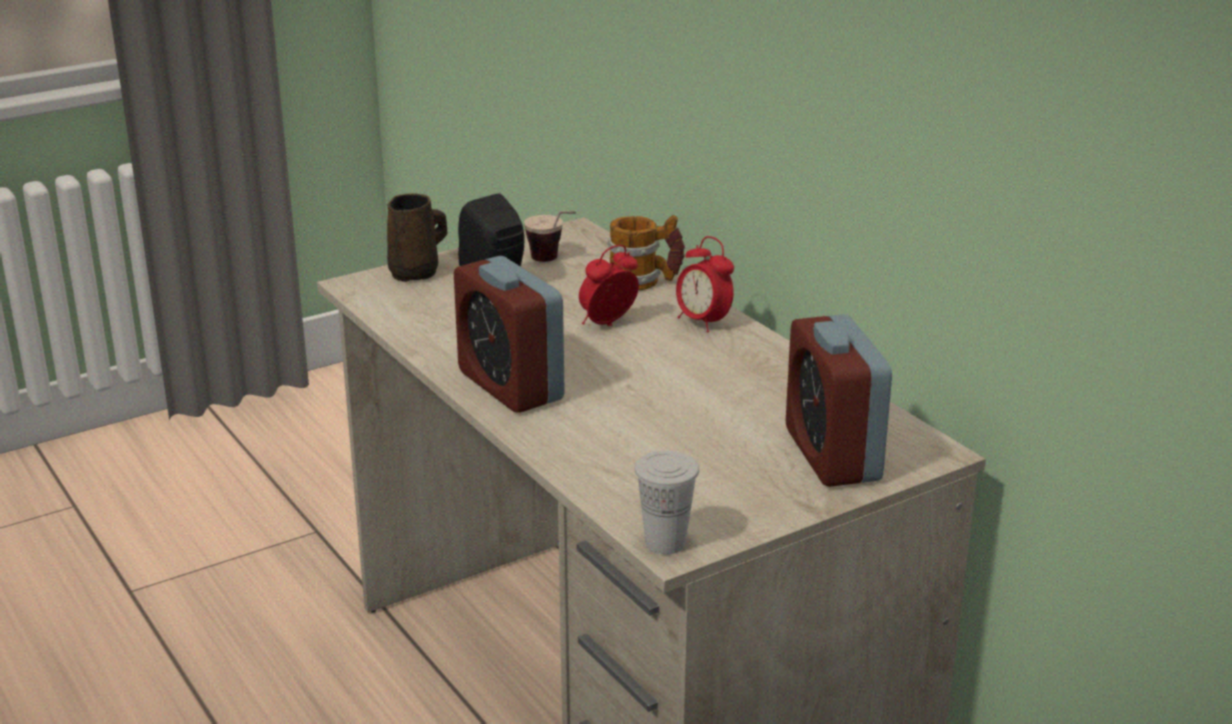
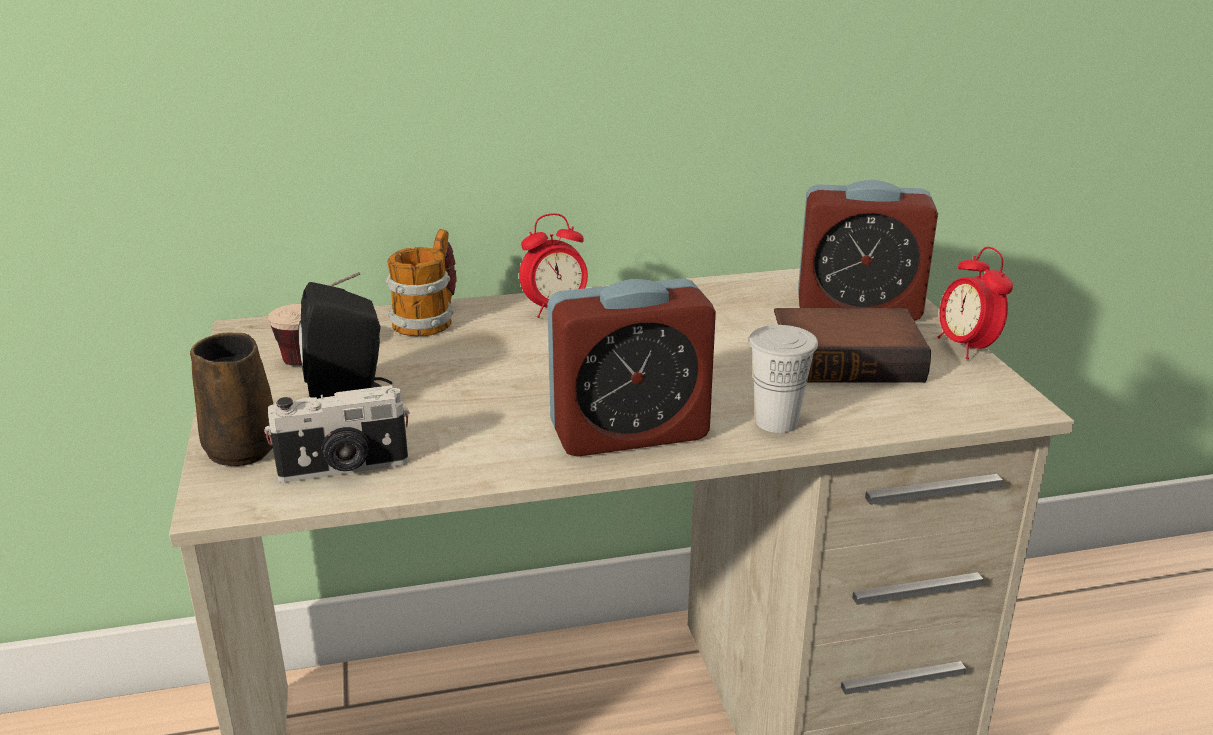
camera: 70 degrees left, 0 degrees up
(407, 307) = (344, 469): none -> camera
(608, 324) = (517, 354): alarm clock -> alarm clock (966, 348)
(665, 543) = (1006, 406): white cup -> white cup (776, 422)
(710, 459) = (847, 358): none -> book

